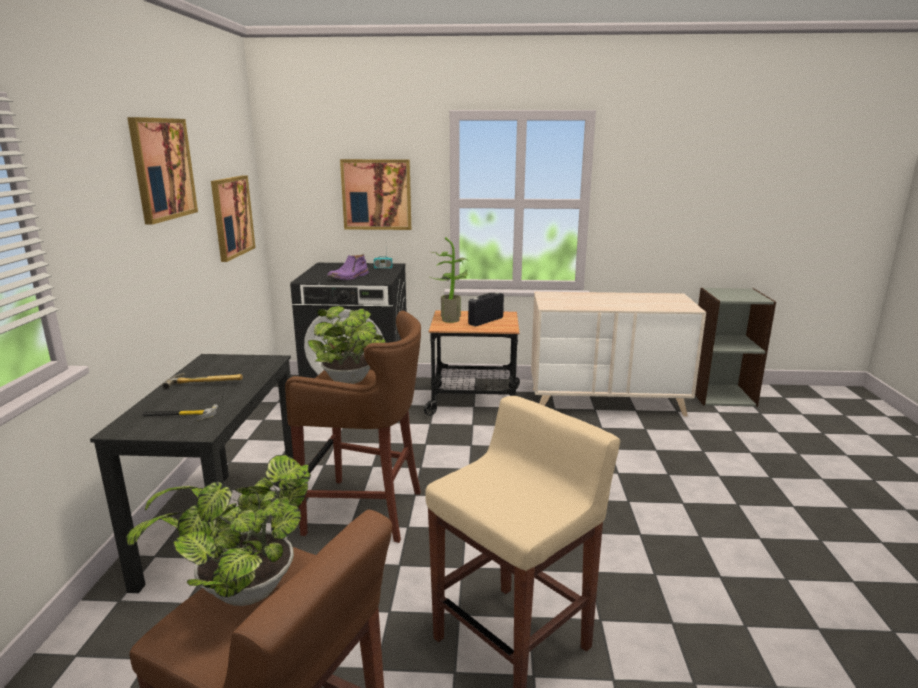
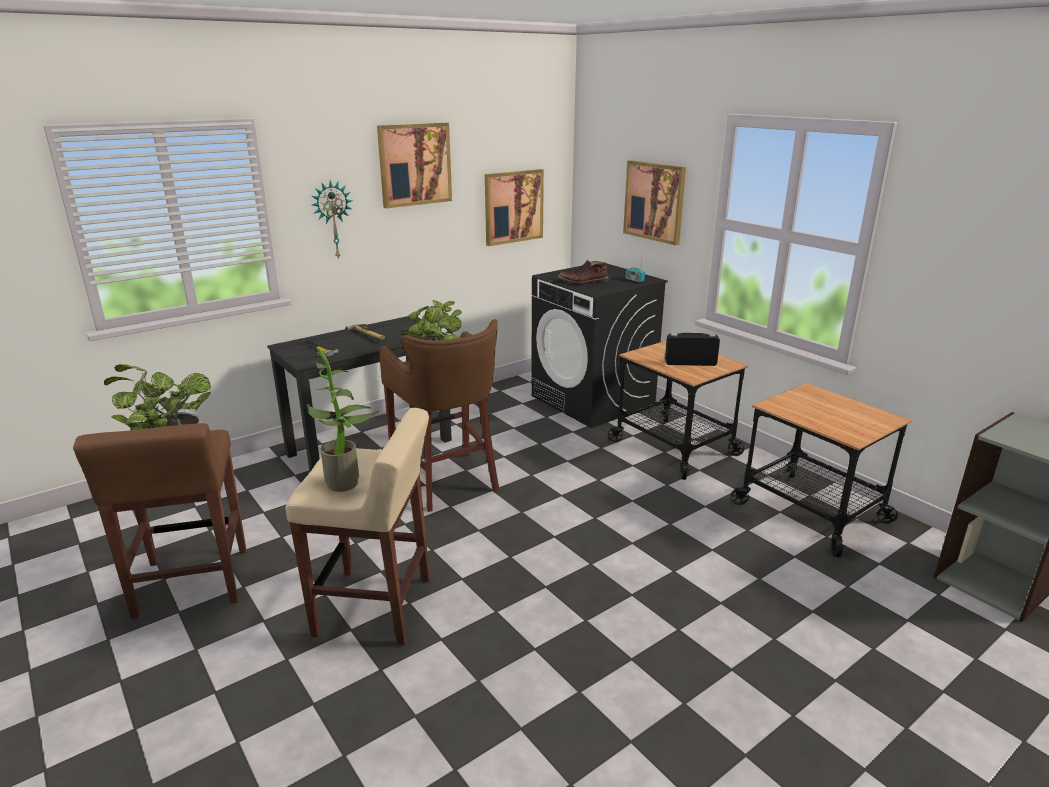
camera: 50 degrees right, 5 degrees up
(104, 245) = (332, 220): none -> wall clock
(349, 277) = (583, 282): purple boot -> brown boot
(451, 319) = (664, 350): potted plant -> potted plant (347, 482)
(607, 401) = (811, 512): beige dresser -> cart

